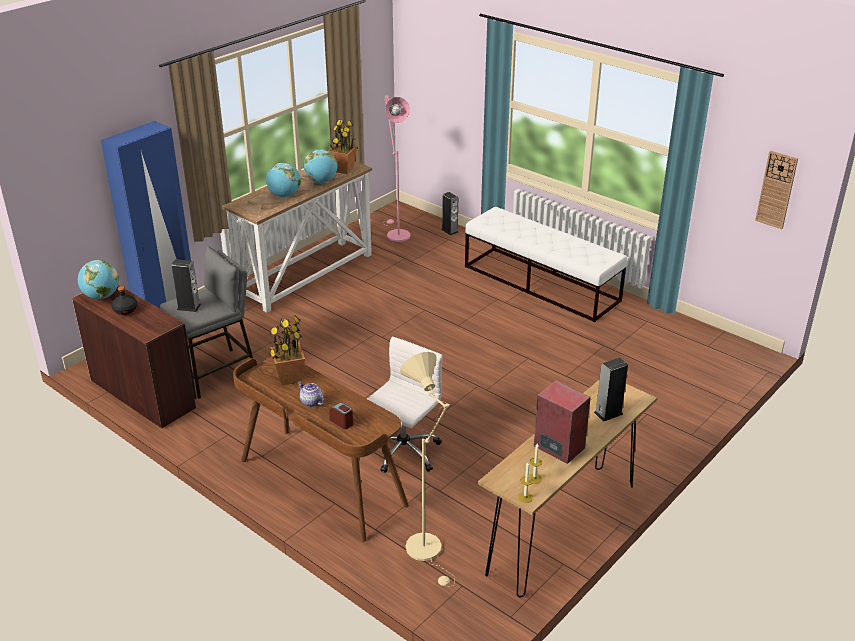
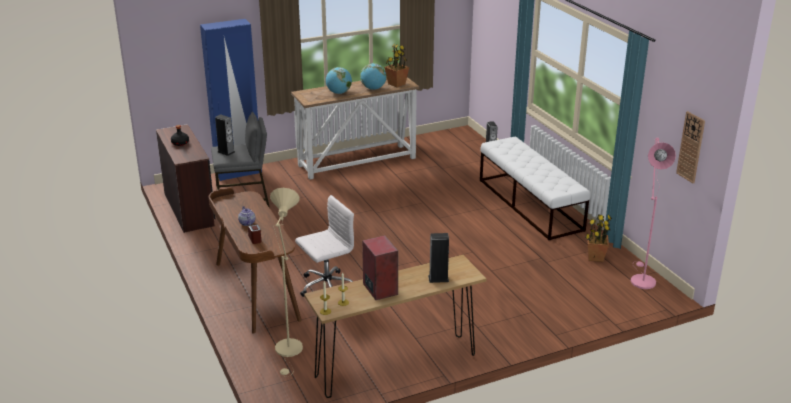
camera: 25 degrees right, 5 degrees down
(101, 296) = (173, 132): globe -> none
(289, 377) = (247, 206): potted plant -> potted plant (595, 257)
(396, 234) = (447, 148): pink floor lamp -> pink floor lamp (641, 279)

